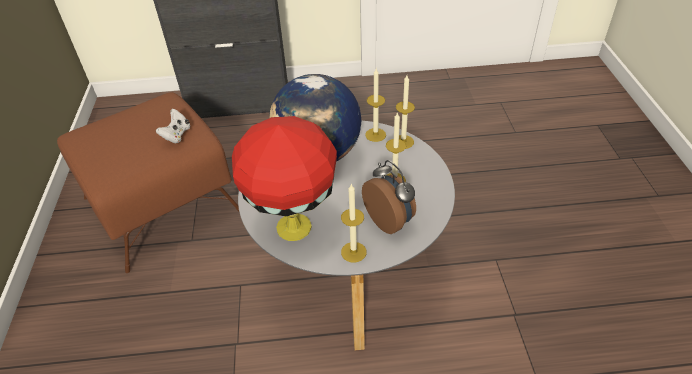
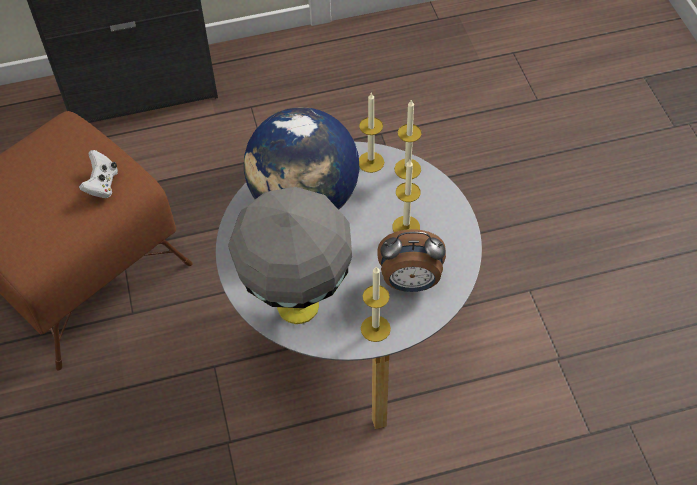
camera: 10 degrees left, 10 degrees up
(294, 226) = (297, 303): red table lamp -> grey table lamp
(390, 220) = (410, 282): alarm clock -> alarm clock turned 135 degrees clockwise

